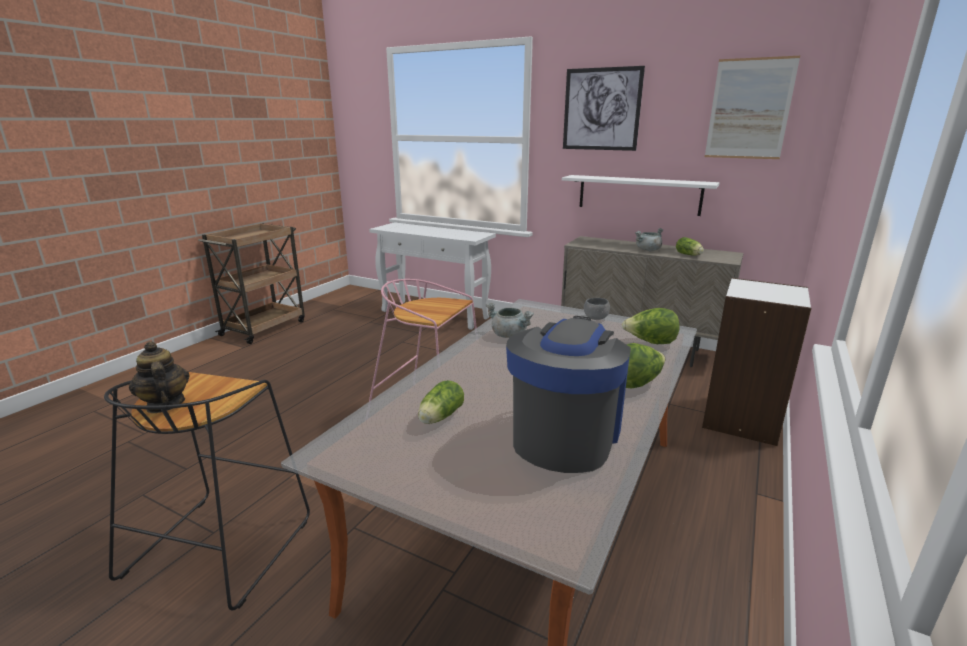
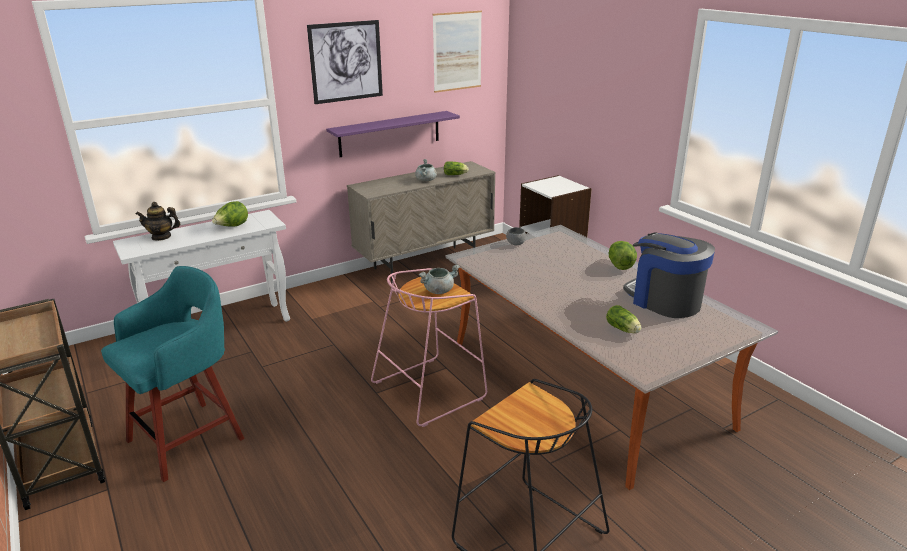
camera: 60 degrees left, 5 degrees up
(165, 405) = (536, 431): teapot -> teapot (161, 237)
(304, 350) = (189, 438): none -> turquoise stool
(509, 335) = (517, 278): grey cooking pot -> grey cooking pot (439, 290)
(638, 194) = (390, 133): white shelf -> purple shelf
(650, 343) = (571, 243): lettuce -> lettuce (232, 227)

